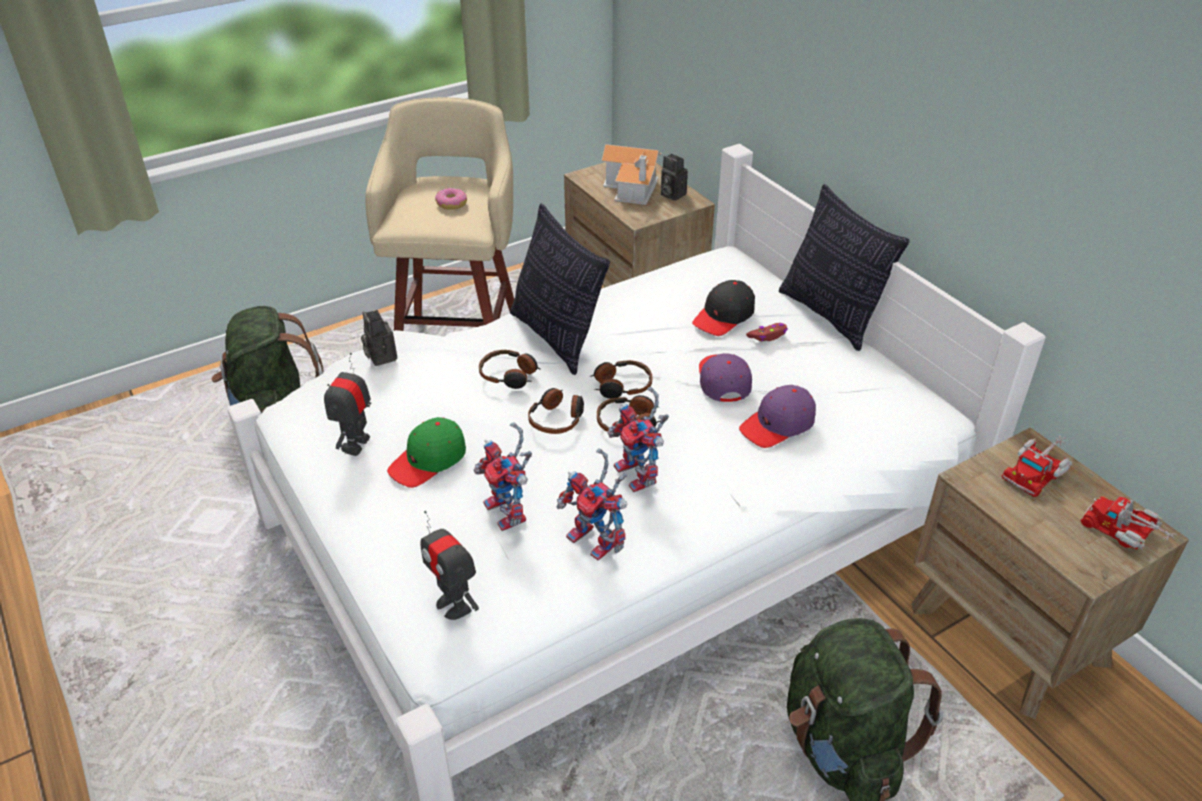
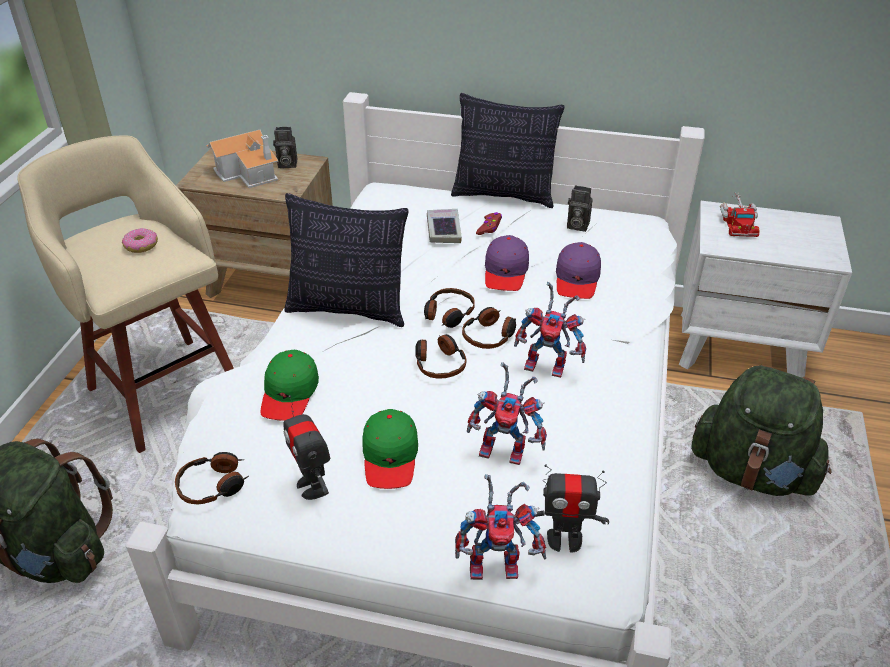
camera: 45 degrees left, 0 degrees up
(380, 356) = (226, 407): camera -> camera (576, 225)
(429, 372) = (290, 393): none -> green cap
(509, 375) = (358, 356): headphones -> headphones (213, 485)
(598, 542) = (586, 425): toy robot -> toy robot (498, 562)
(723, 381) = (506, 272): purple cap -> purple cap turned 120 degrees counterclockwise
(724, 316) = (443, 230): black cap -> book
(1009, 635) = (740, 347): brown nightstand -> white nightstand
(1125, 533) = (815, 230): toy truck -> none

